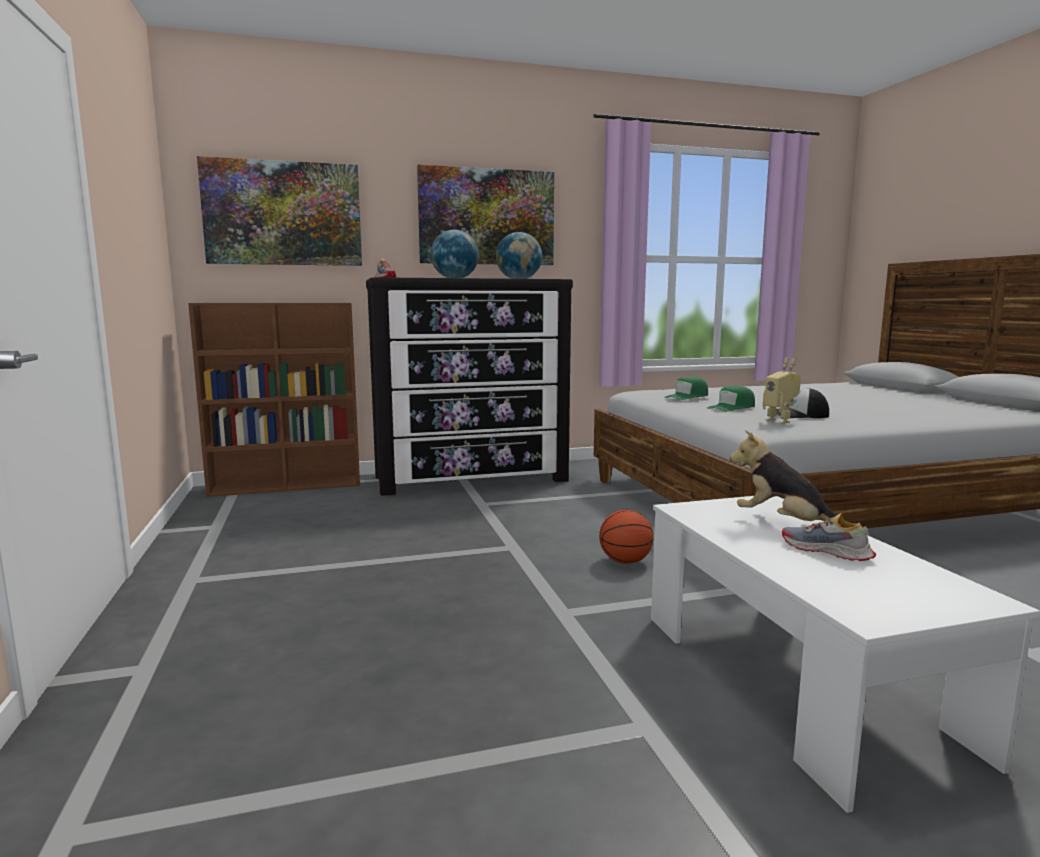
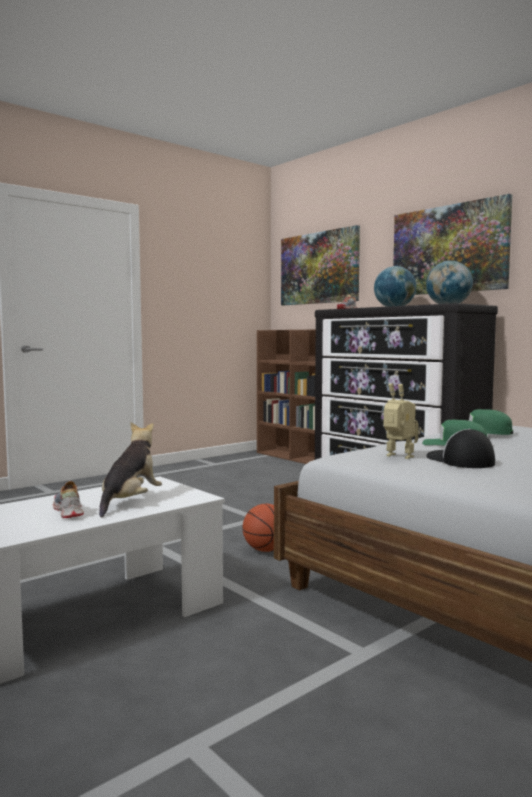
camera: 65 degrees right, 5 degrees down
(780, 421) = (398, 457): toy robot -> toy robot turned 90 degrees clockwise
(826, 551) = (68, 511): shoe -> shoe turned 45 degrees counterclockwise

